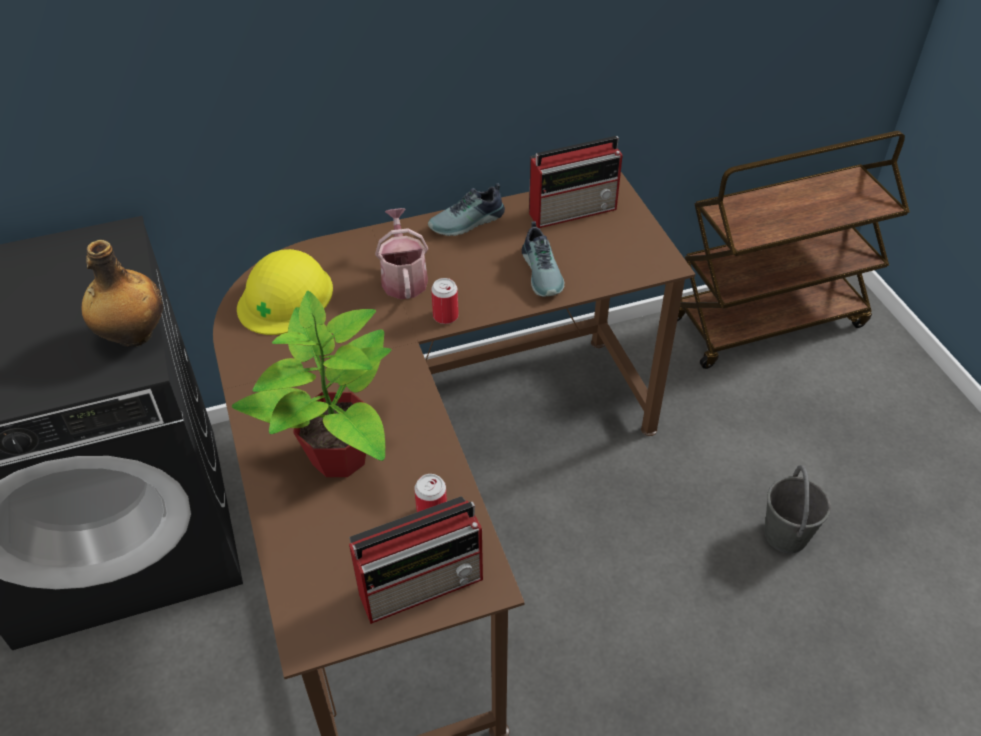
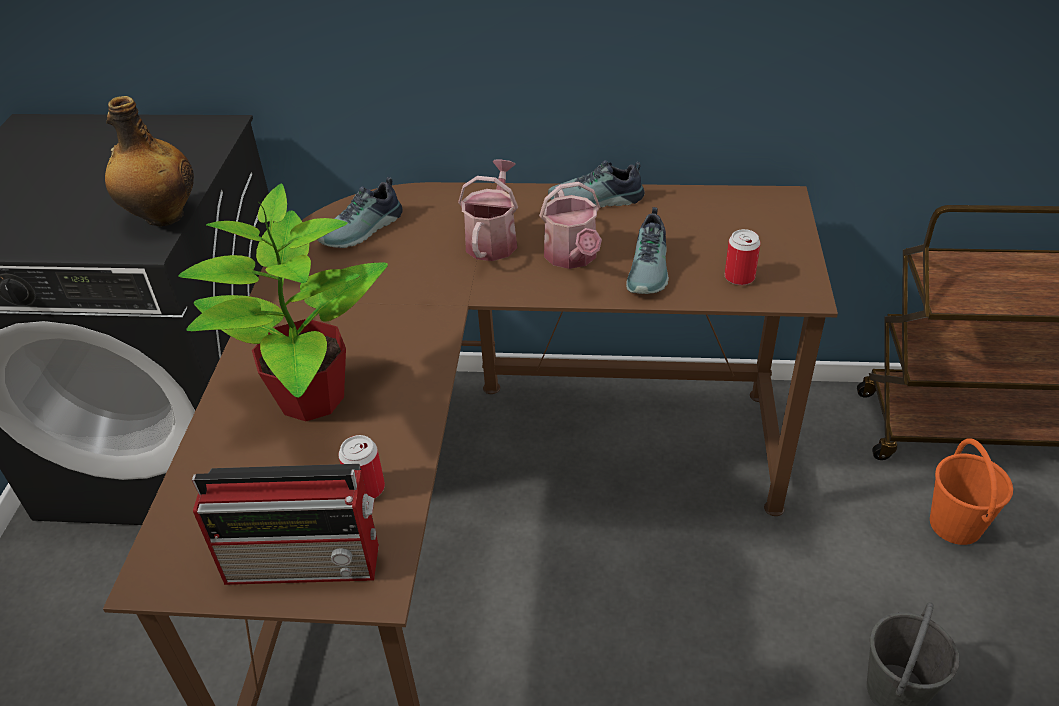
camera: 25 degrees right, 5 degrees down
(285, 297) = (363, 230): yellow hard hat -> shoe
(445, 316) = (513, 287): can -> can (739, 277)
(477, 277) = (573, 257): none -> watering can
(574, 210) = (725, 214): radio -> none
(777, 402) = (956, 525): none -> orange bucket

